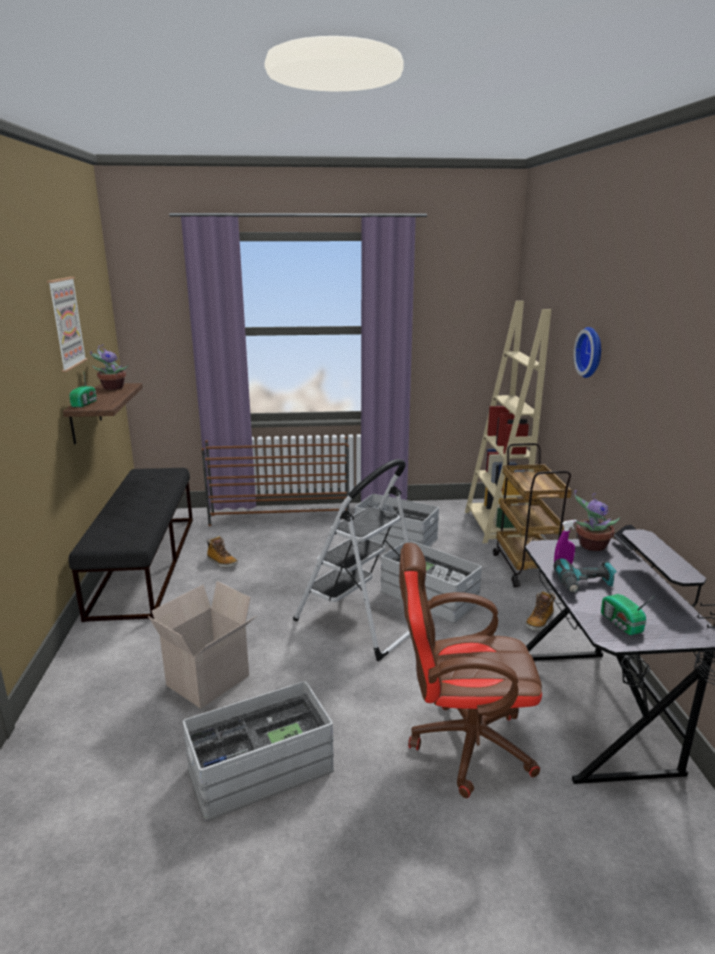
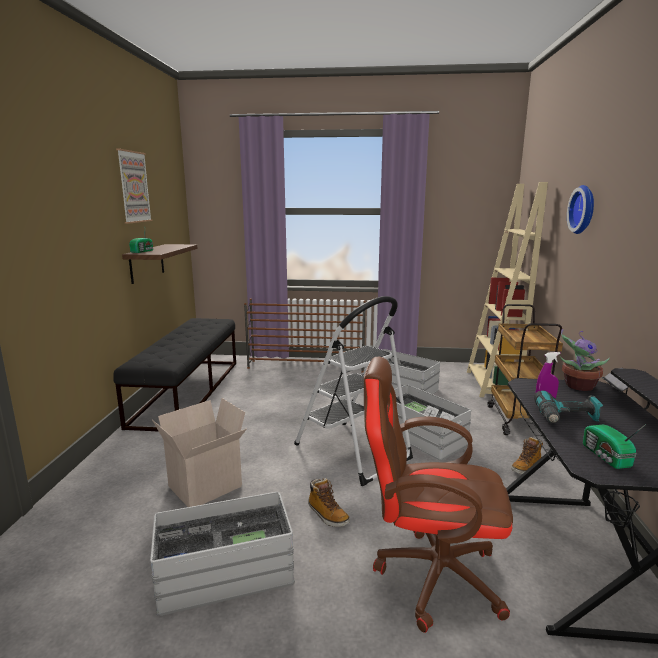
camera: 10 degrees right, 5 degrees down
(112, 388) = (171, 245): potted plant -> none
(222, 562) = (248, 395): boot -> boot (327, 515)

